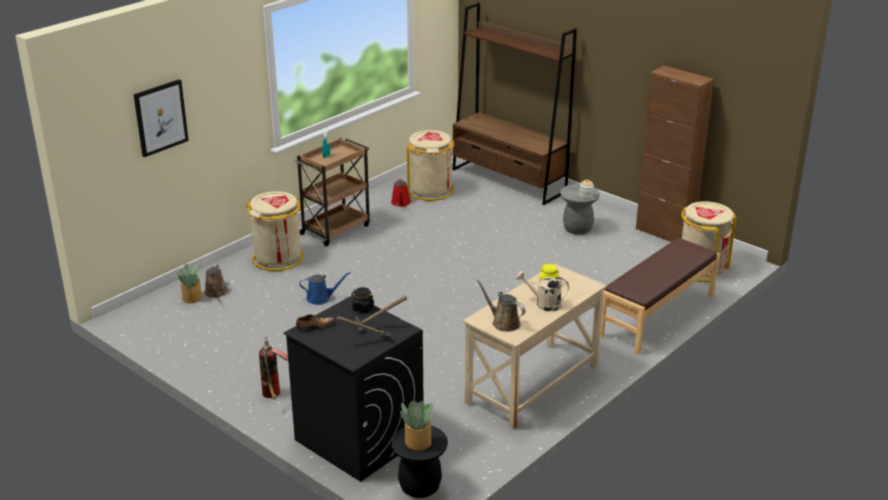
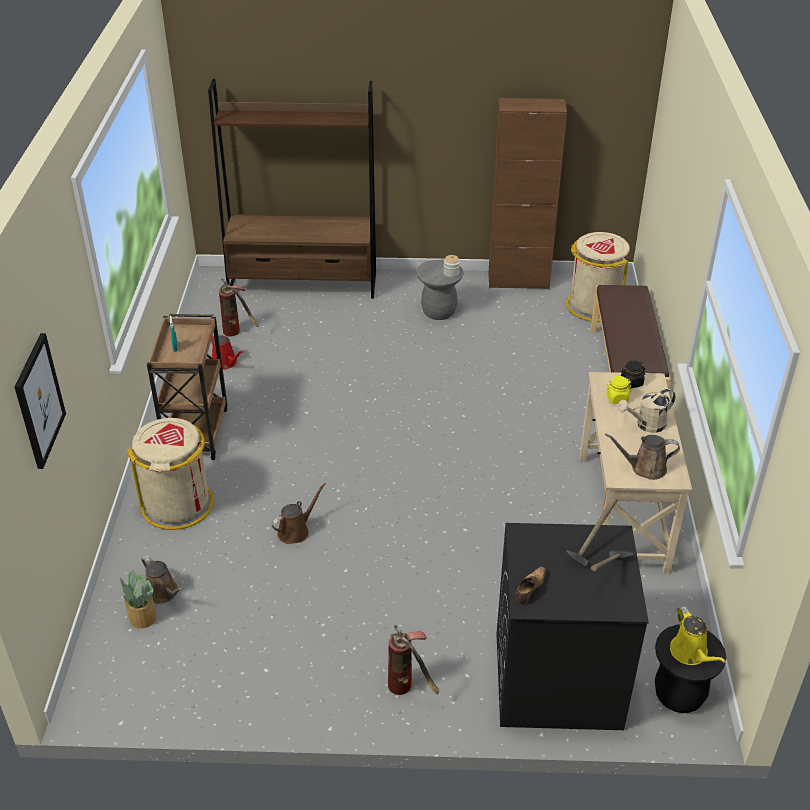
camera: 40 degrees left, 10 degrees up
(321, 298) = (296, 531): blue watering can -> brown watering can
(363, 308) = (542, 534): black jar -> black jar (631, 383)
(417, 442) = (691, 653): potted plant -> yellow watering can
(431, 190) = (238, 332): beige trash can -> fire extinguisher

